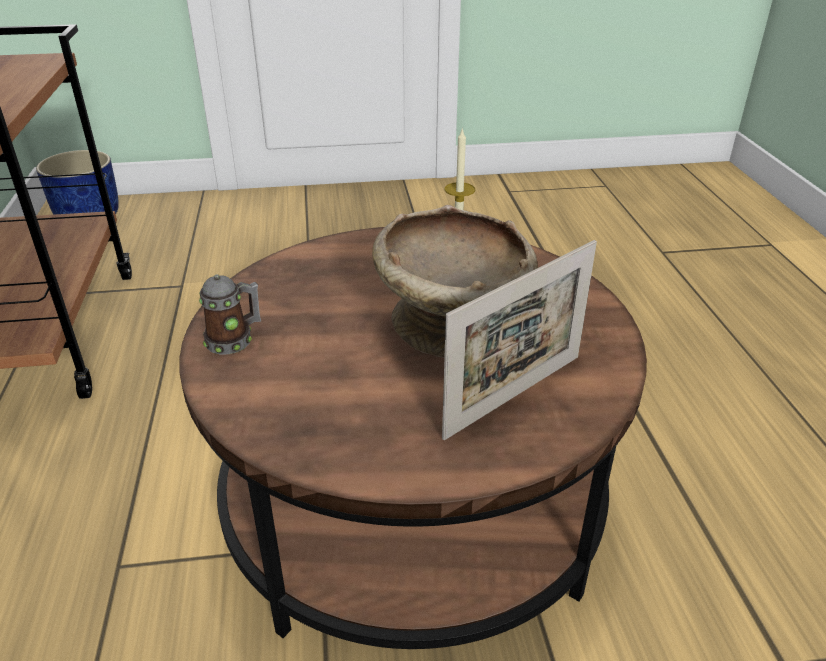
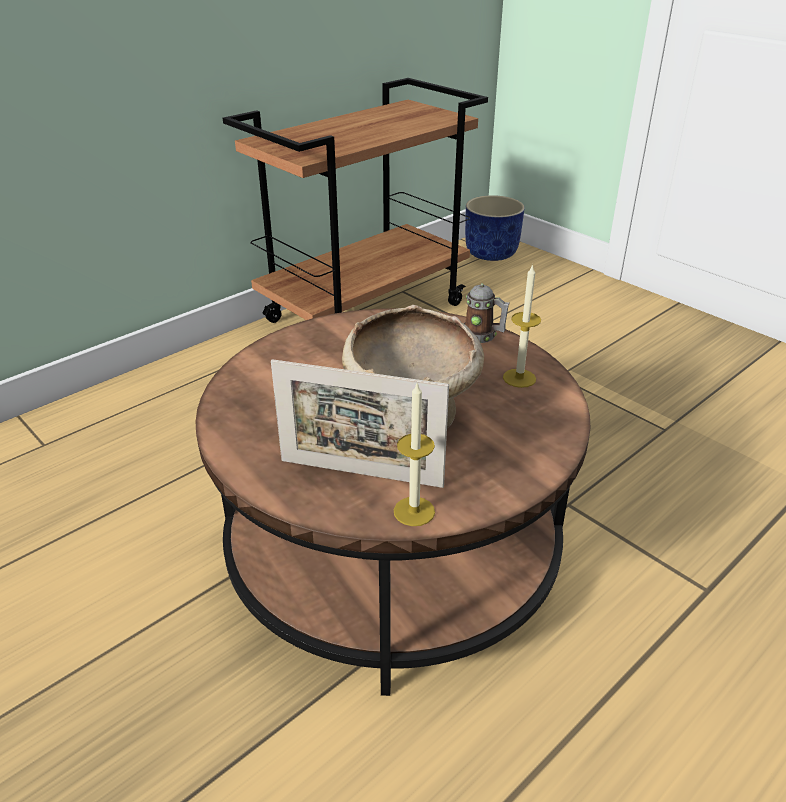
camera: 55 degrees right, 0 degrees up
(234, 340) = (304, 341): mug -> mug (482, 336)
(598, 387) = (414, 511): none -> candle

